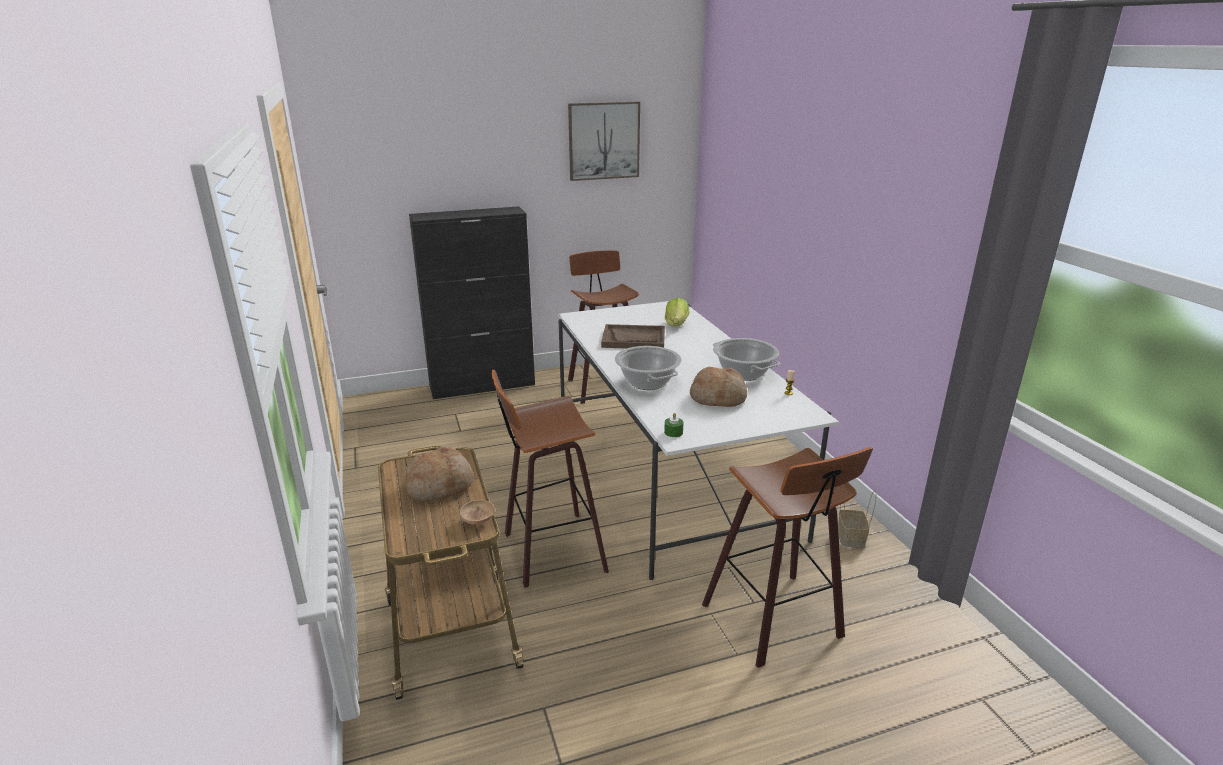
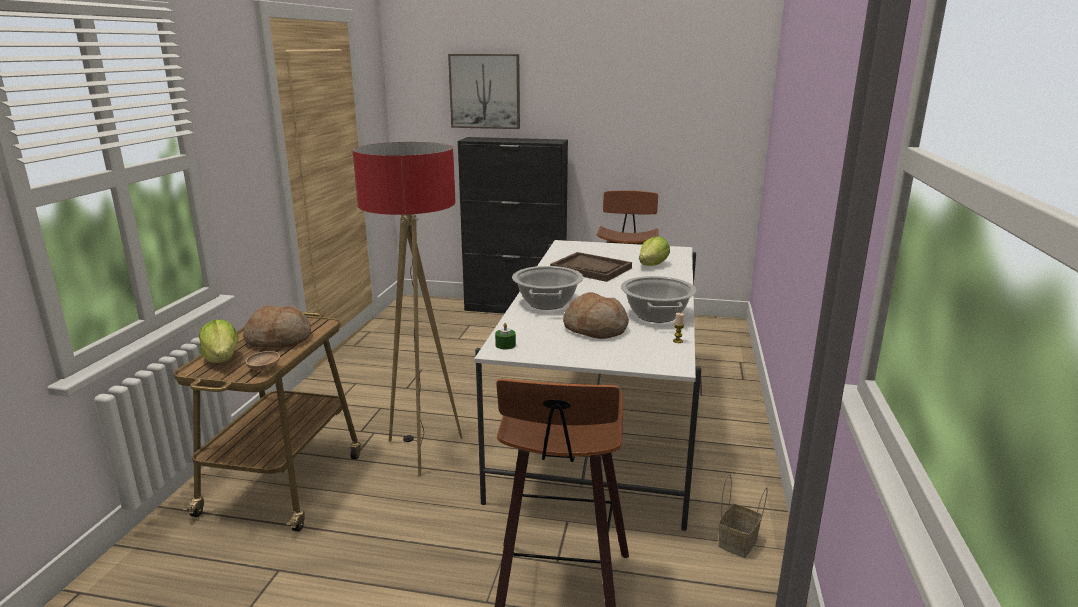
camera: 30 degrees right, 5 degrees down
(416, 523) = (222, 358): none -> lettuce
(550, 551) = (423, 450): stool -> floor lamp
(603, 141) = (661, 80): picture -> picture (485, 91)

